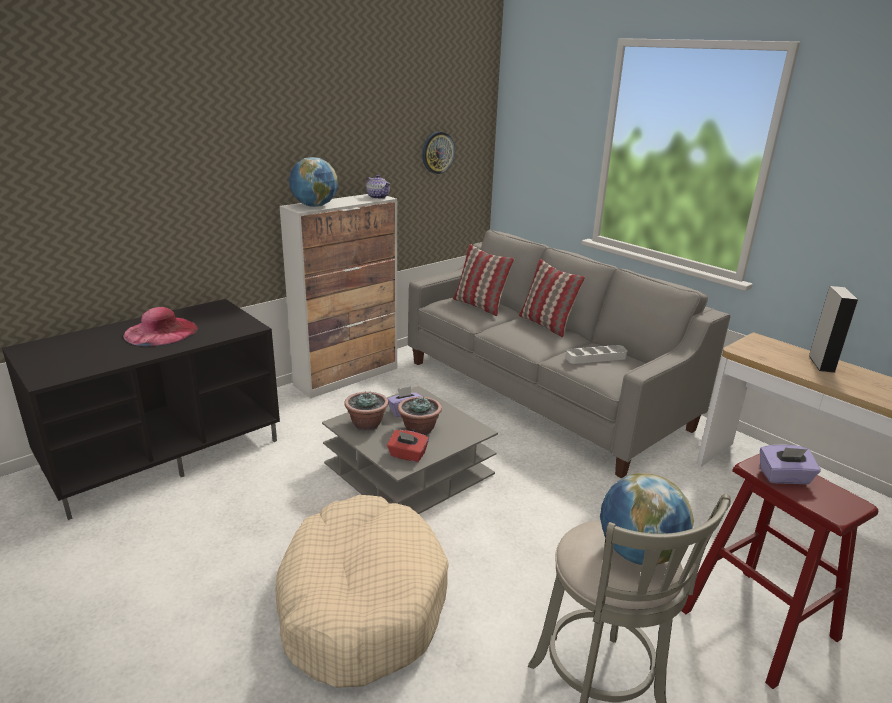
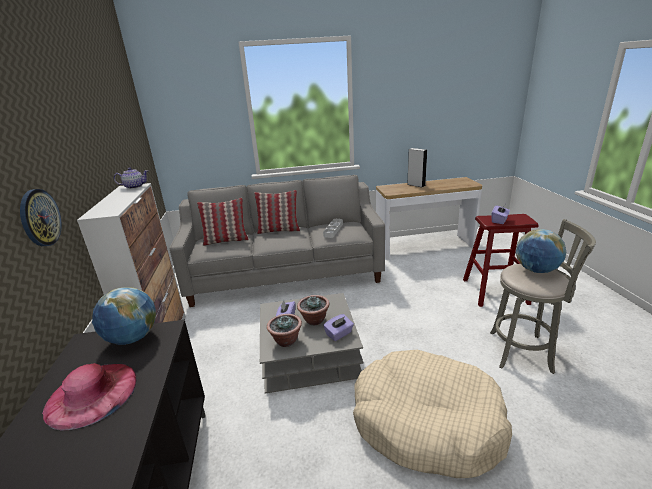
camera: 55 degrees left, 0 degrees up
(314, 206) = (111, 207): globe -> globe (132, 338)
(407, 455) = (339, 334): red tissue box -> purple tissue box
(437, 152) = (129, 144): wall clock -> wall clock (39, 218)

